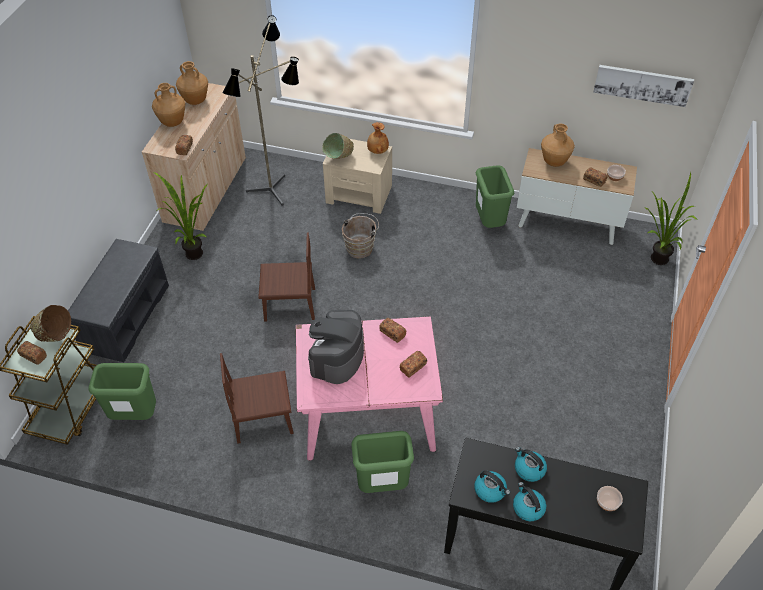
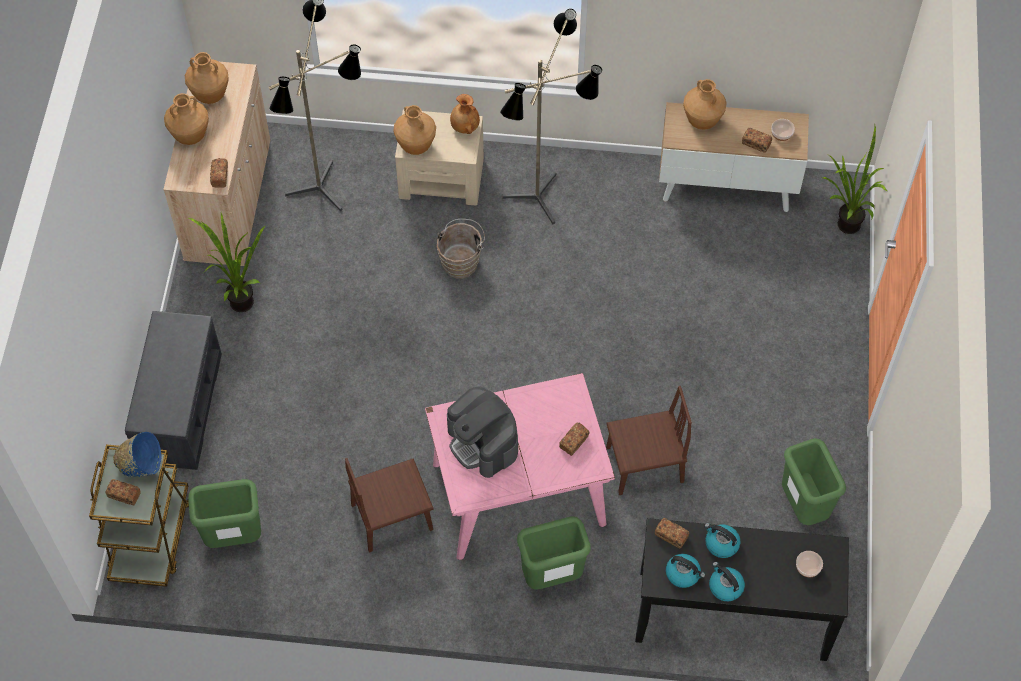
camera: 10 degrees left, 10 degrees up
(56, 336) = (142, 466): brown bowl -> blue bowl
(289, 304) = (387, 359): brown chair -> brown chair (644, 464)
(336, 357) = (483, 443): coffee machine -> coffee machine turned 45 degrees counterclockwise
(339, 159) = (416, 146): green bowl -> brown vase
(392, 333) = (542, 402): bread -> bread (671, 536)
(430, 216) = (544, 201): none -> floor lamp
(490, 223) = (624, 200): green trash can -> green trash can (804, 506)
(642, 84) = (804, 31): picture -> none

